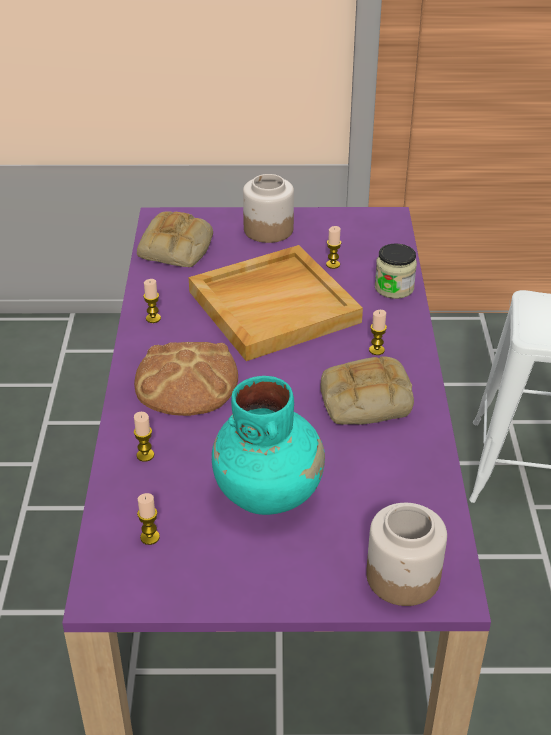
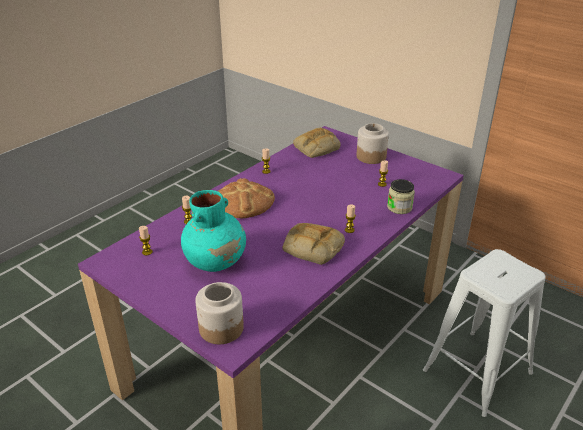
camera: 40 degrees right, 5 degrees down
(274, 306) = (327, 189): beige tray -> none

